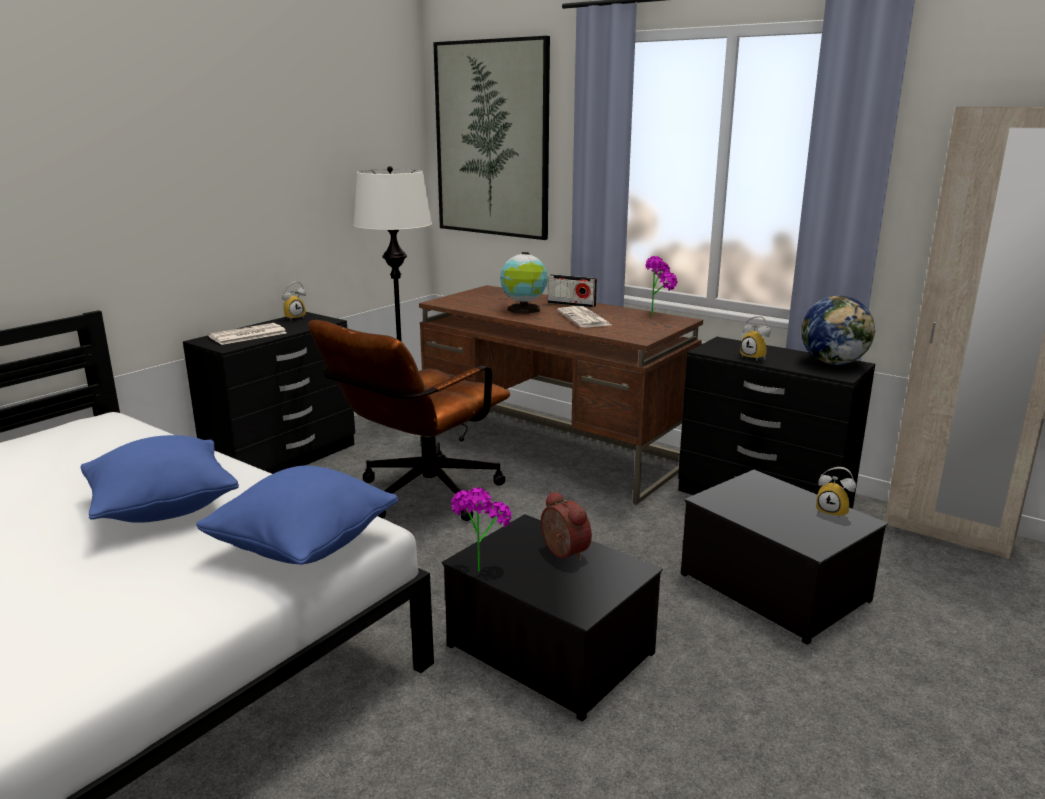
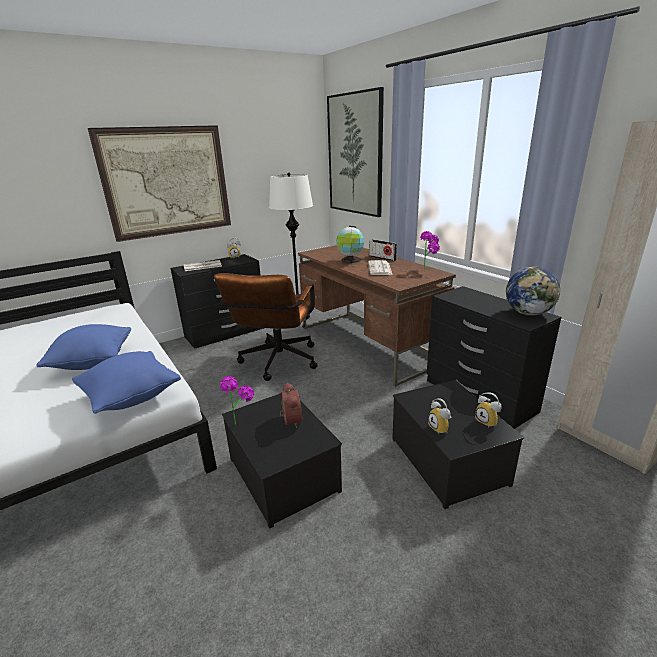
camera: 20 degrees right, 5 degrees up
(182, 180) = (167, 182): none -> picture
(419, 497) = (277, 364): brown office chair -> brown office chair turned 45 degrees counterclockwise
(755, 357) = (475, 304): alarm clock -> alarm clock (441, 428)

